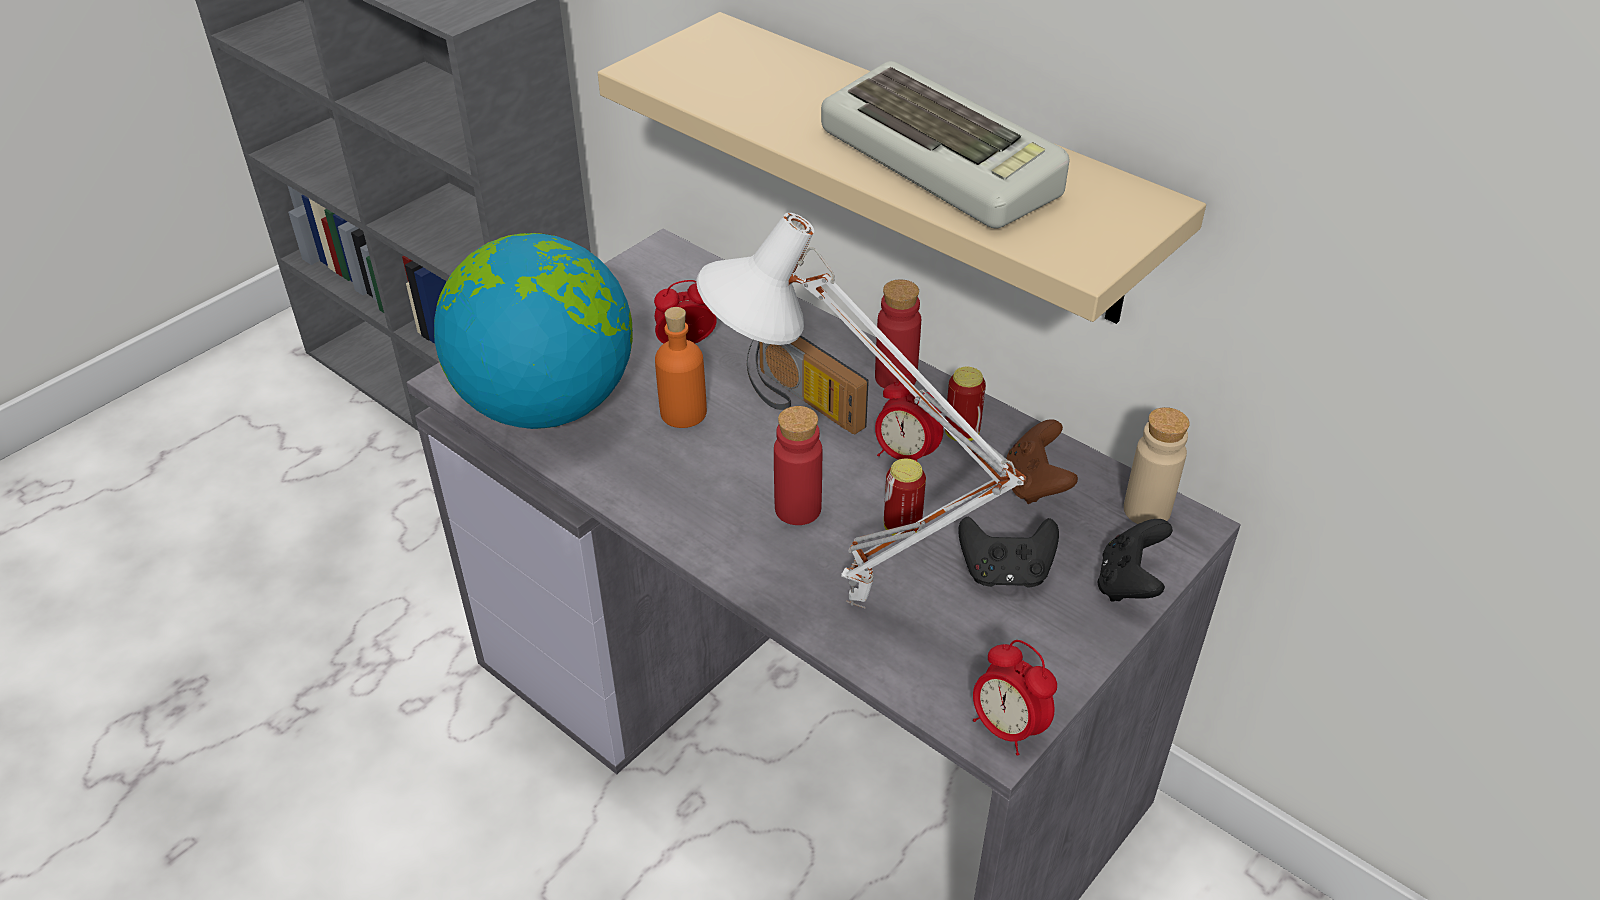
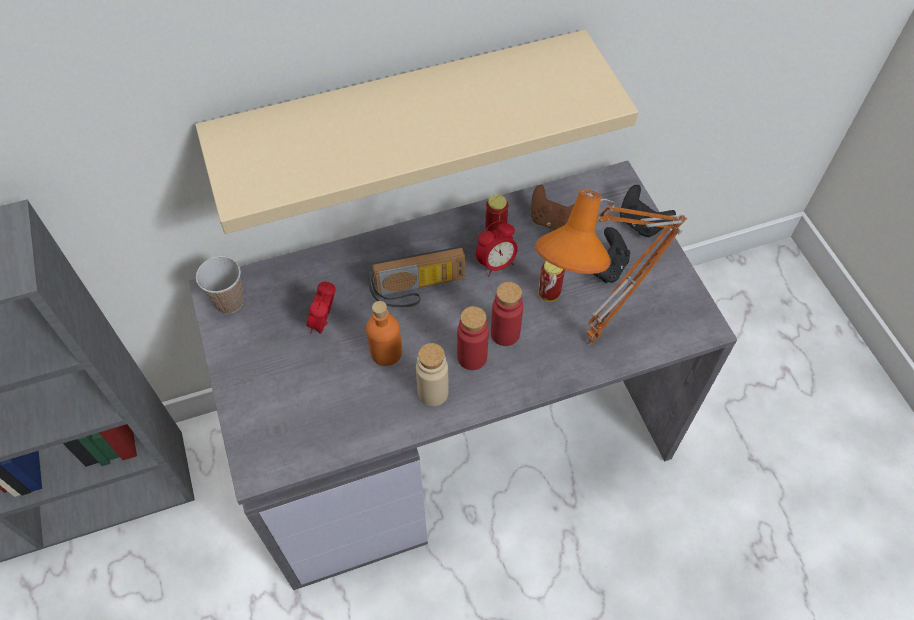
camera: 60 degrees left, 15 degrees up
(547, 404) = (324, 423): globe -> none
(658, 266) = (229, 301): none -> cup
(852, 611) = (595, 346): white table lamp -> orange table lamp
(895, 378) = (430, 235): red bottle -> red bottle (472, 357)
(945, 162) = (473, 105): keyboard -> none
(1007, 728) = (703, 321): alarm clock -> none
(1146, 510) = (598, 188): beige bottle -> beige bottle (433, 393)

